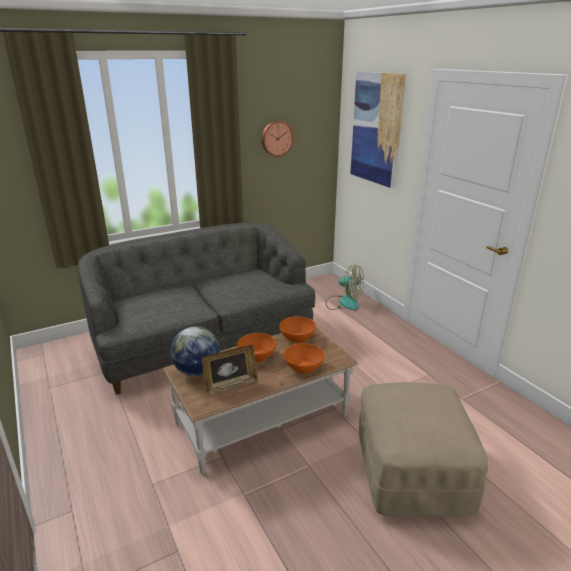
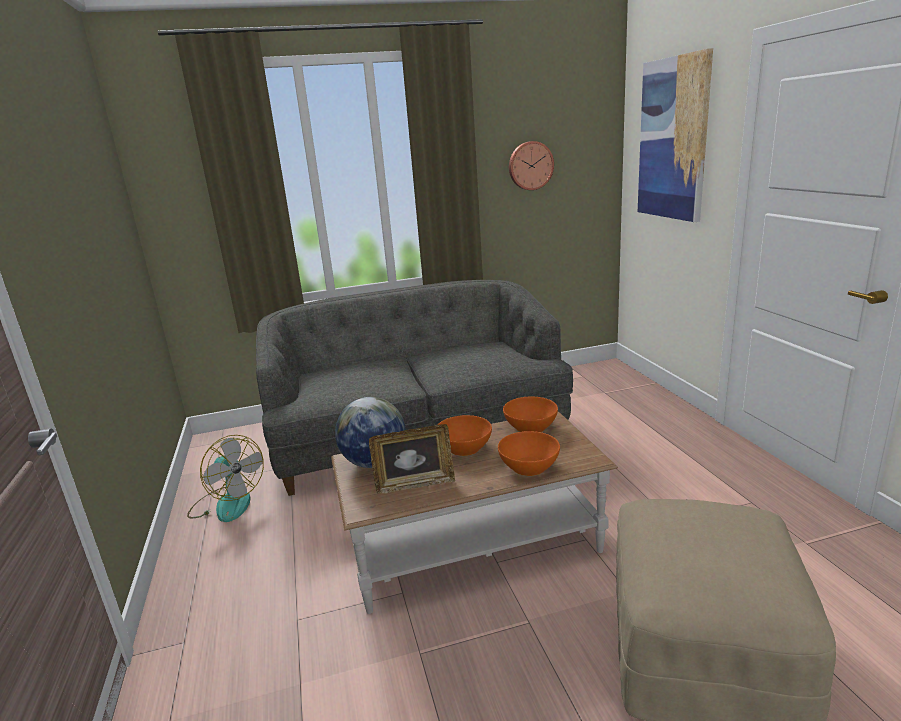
camera: 15 degrees right, 5 degrees down
(343, 302) = (626, 396): fan -> fan (228, 503)

